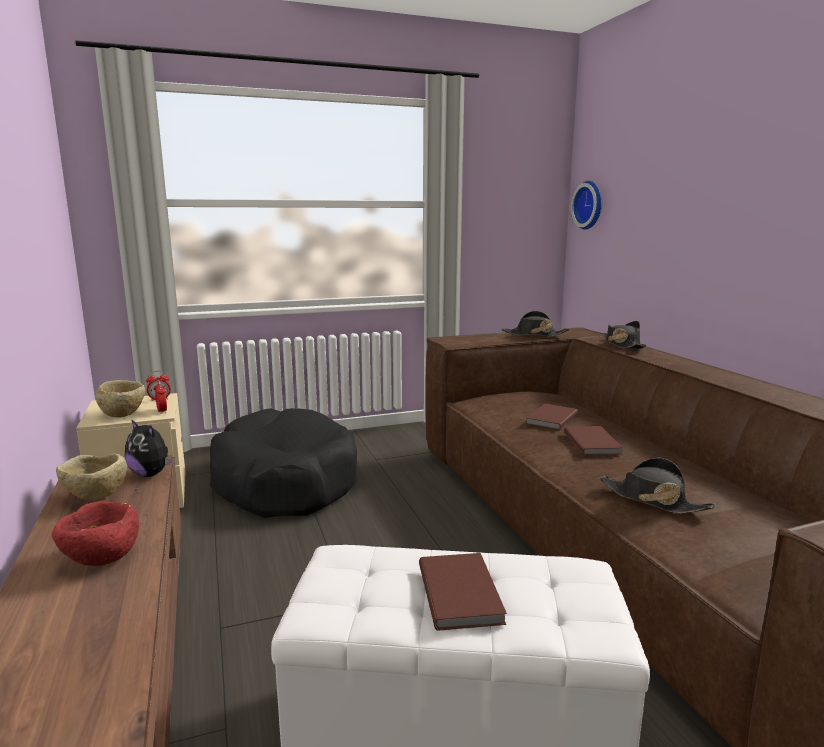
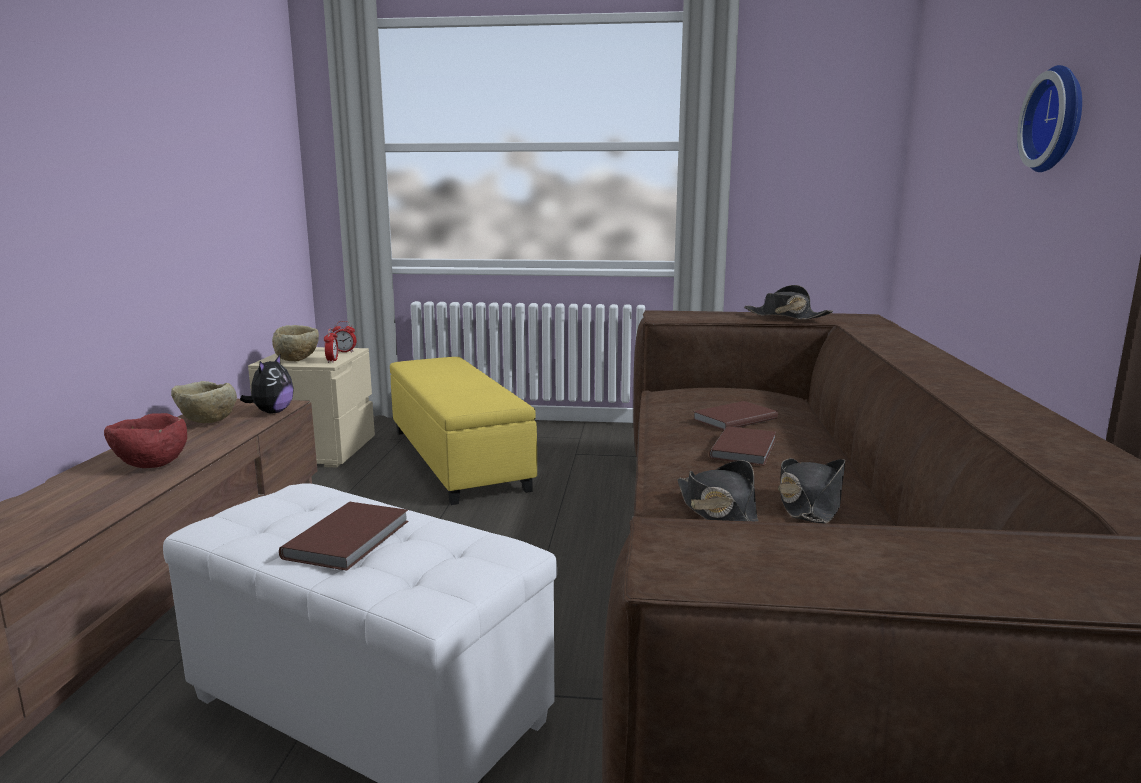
camera: 25 degrees right, 0 degrees up
(151, 474) = (272, 412): plush toy -> plush toy turned 135 degrees counterclockwise
(284, 481) = (459, 458): black dog bed -> yellow ottoman
(590, 205) = (922, 142): wall clock -> wall clock (1058, 119)
(622, 344) = (889, 335): black hat -> black hat (809, 504)

